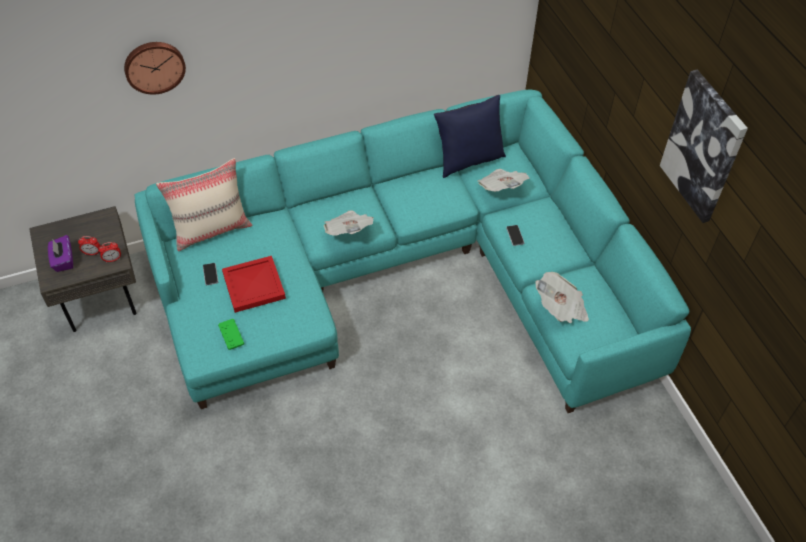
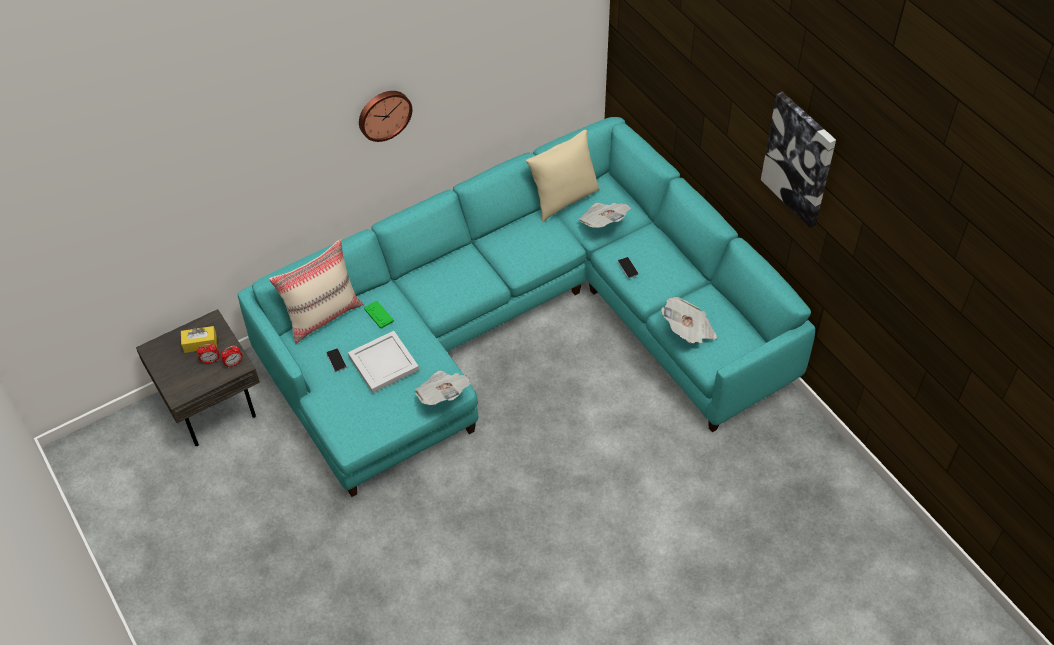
camera: 10 degrees left, 0 degrees up
(63, 260) = (183, 373): purple tissue box -> none
(88, 235) = (200, 343): none -> yellow tissue box
(154, 66) = (254, 163): wall clock -> wall clock (384, 114)
(231, 334) = (375, 415): green game controller -> green game controller (379, 315)
(252, 285) = (382, 363): red tray -> white tray
(348, 232) = (462, 293): newspaper -> newspaper (442, 395)
(468, 160) = (563, 199): blue pillow -> beige pillow

